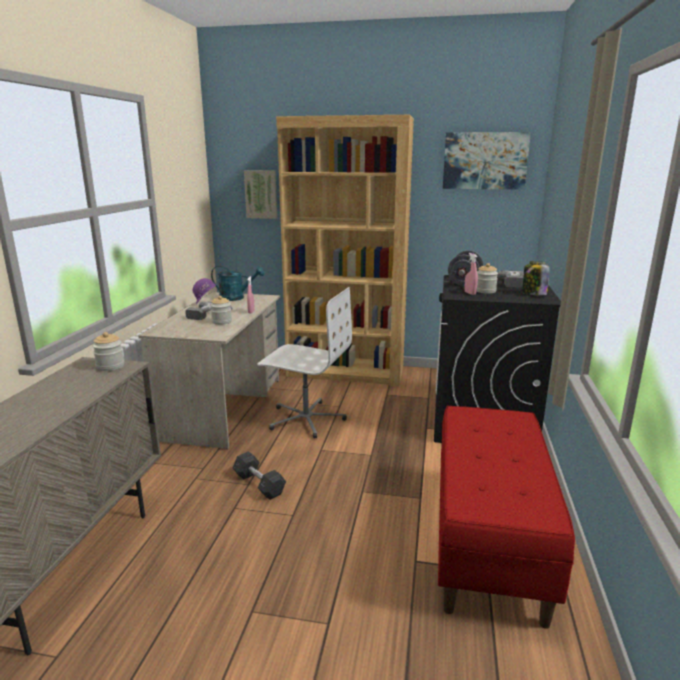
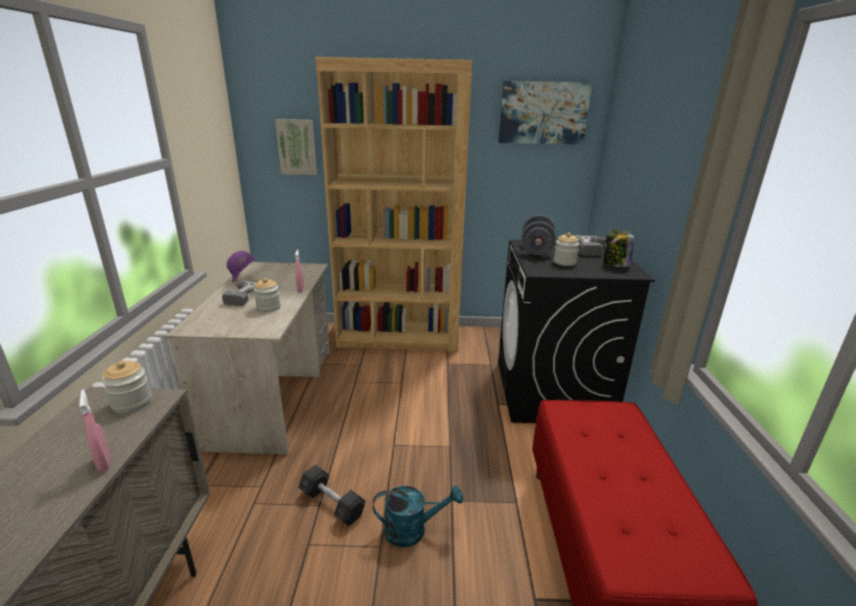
camera: 10 degrees left, 5 degrees up
(236, 298) = (279, 269): turquoise watering can -> turquoise watering can (413, 529)
(306, 419) = (368, 403): white office chair -> none
(470, 293) = (550, 266): pink spray bottle -> pink spray bottle (104, 462)

